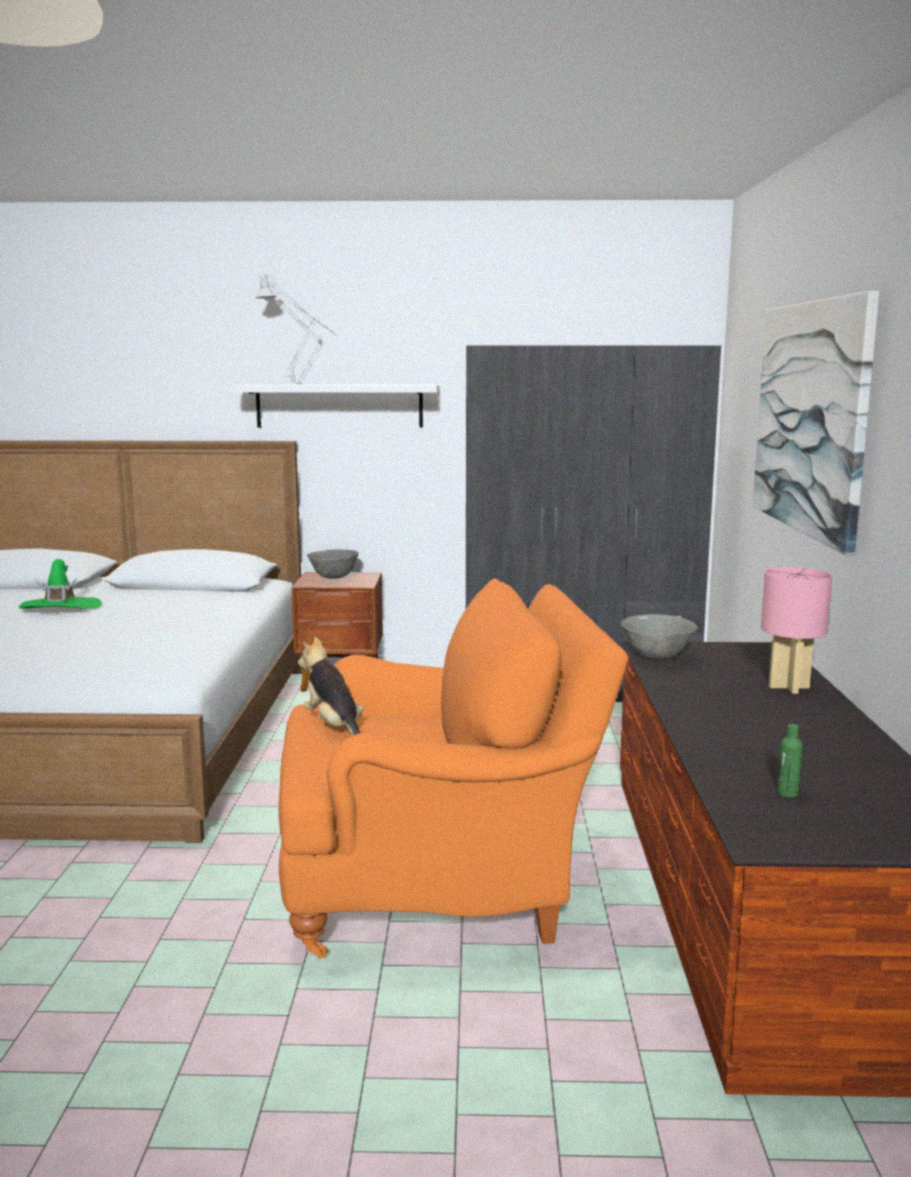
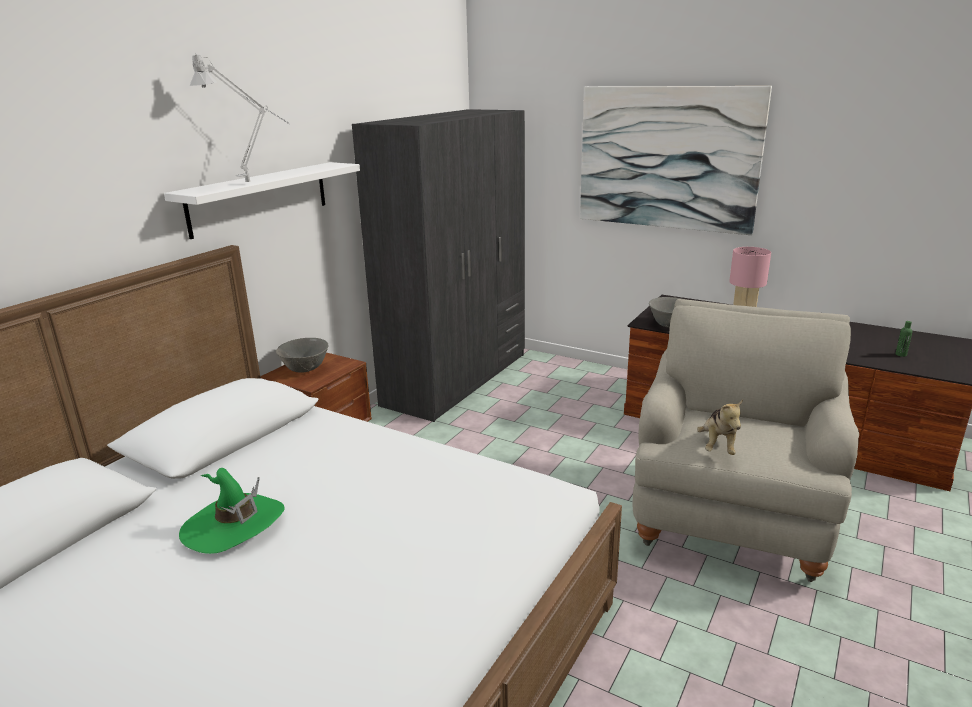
camera: 60 degrees left, 10 degrees up
(334, 727) = (718, 446): plush toy -> plush toy turned 75 degrees counterclockwise
(439, 886) = (731, 512): orange armchair -> beige armchair

